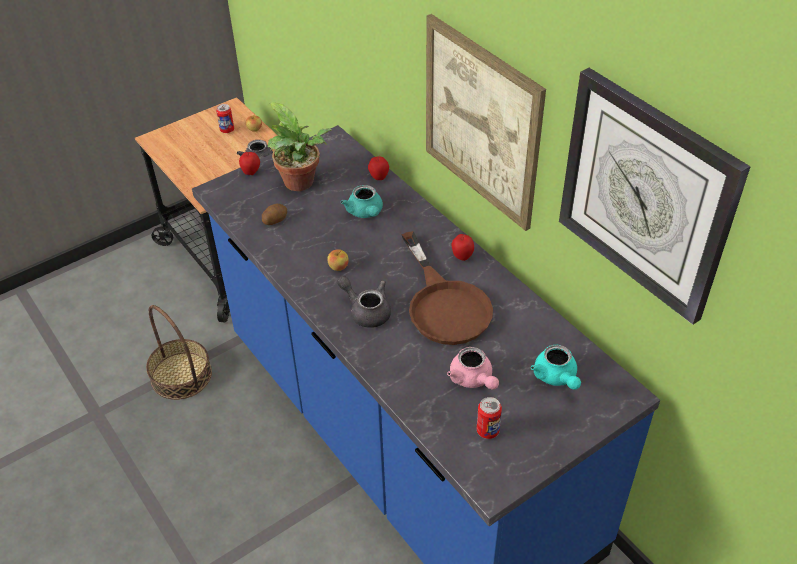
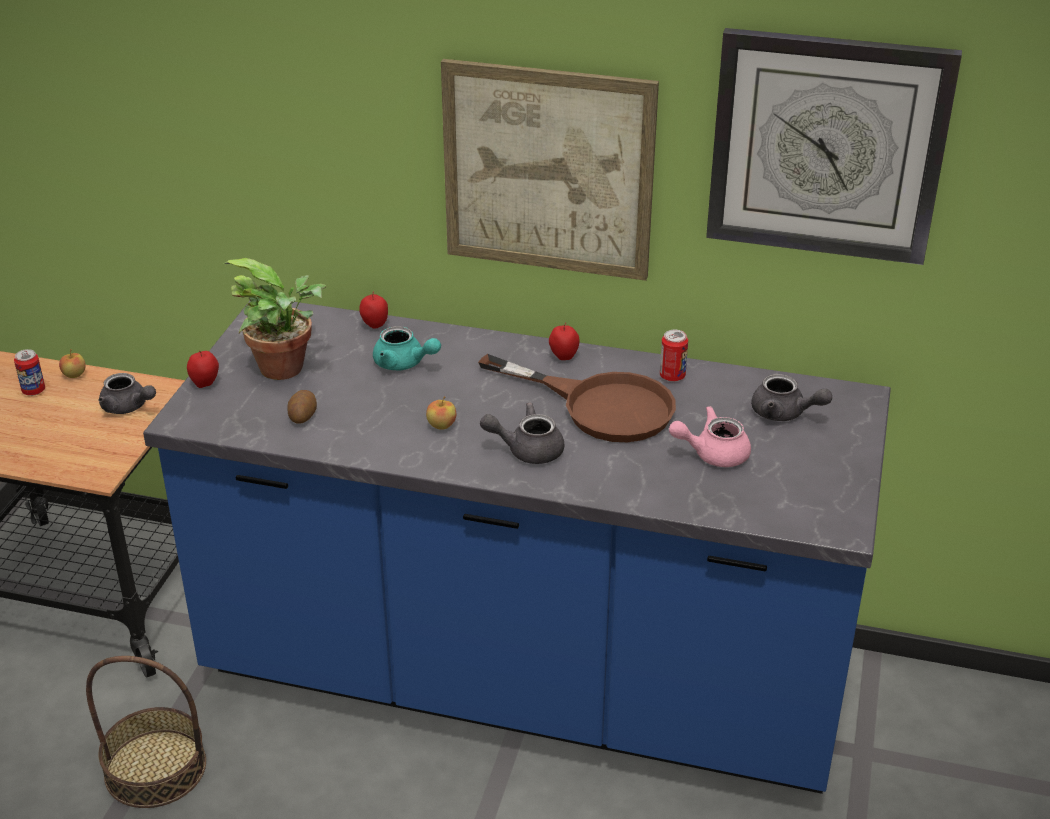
camera: 40 degrees left, 10 degrees down
(473, 379) = (712, 453): pink teapot -> pink teapot turned 150 degrees clockwise
(487, 431) = (780, 487): can -> can (672, 376)
(556, 377) = (784, 413): turquoise teapot -> grey teapot

